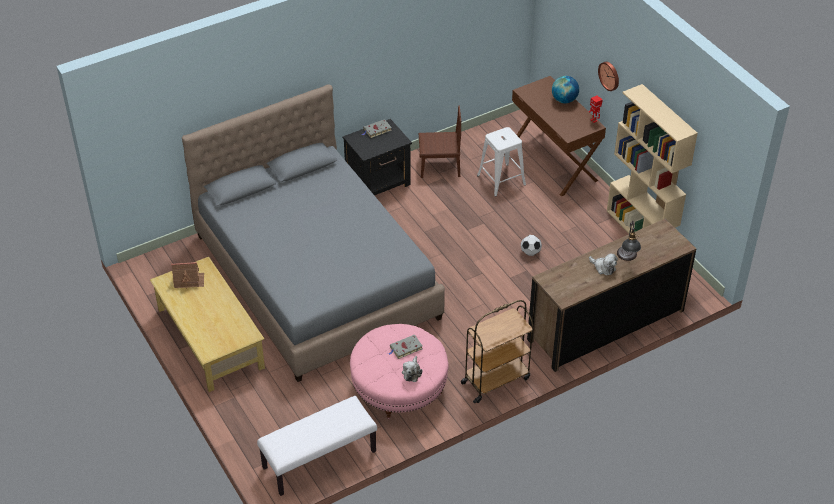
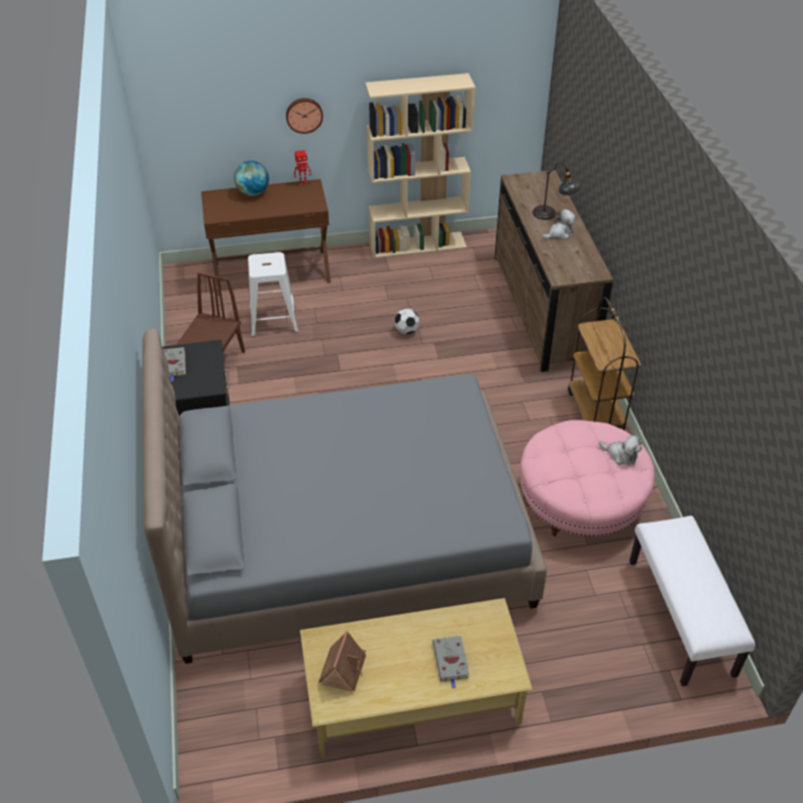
camera: 70 degrees left, 0 degrees up
(405, 348) = (579, 450): grey book -> grey book (451, 662)

